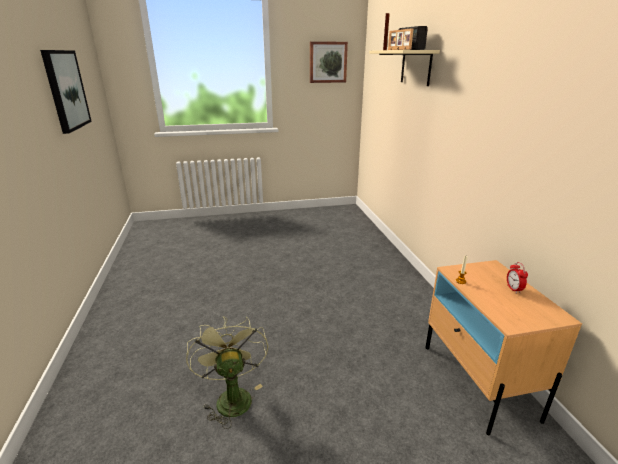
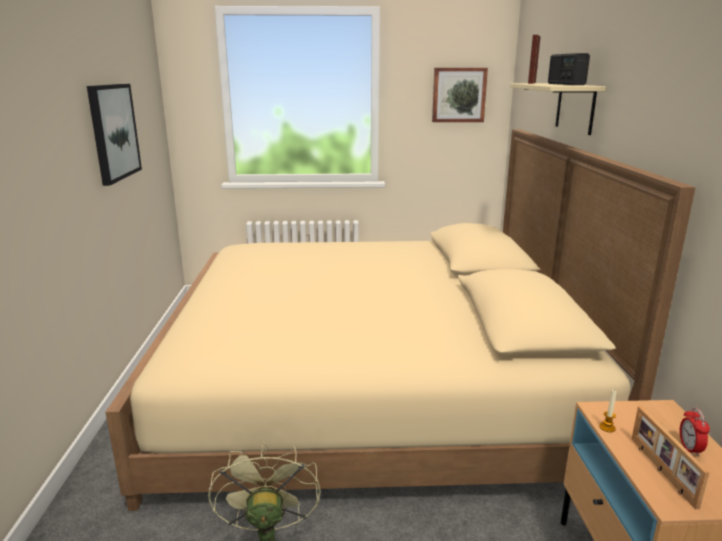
camera: 10 degrees right, 5 degrees down
(283, 271) = (370, 383): none -> beige bed
(398, 49) = (546, 84): picture frame -> picture frame (661, 471)

